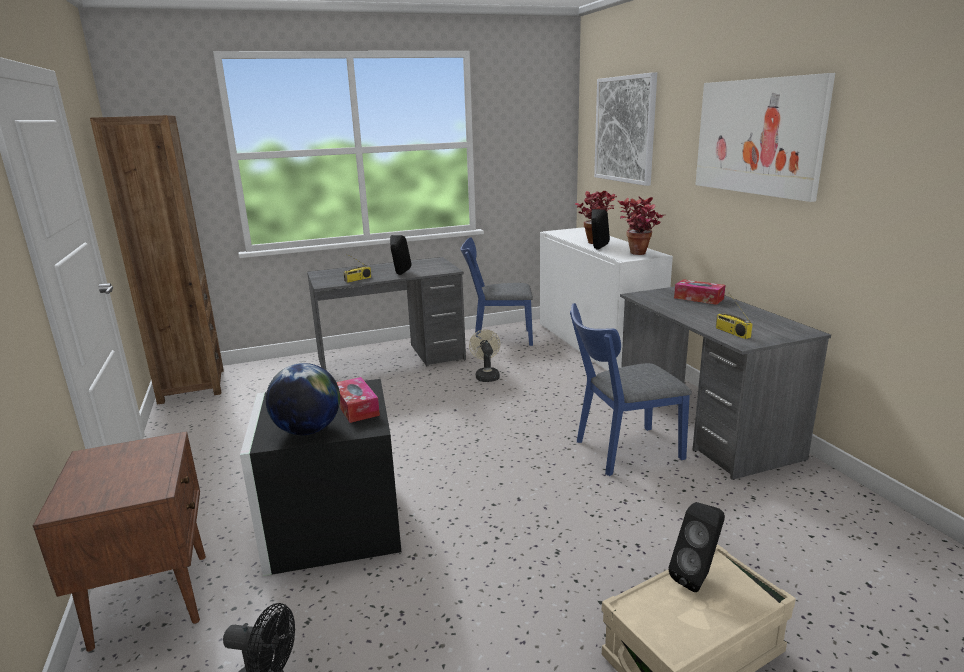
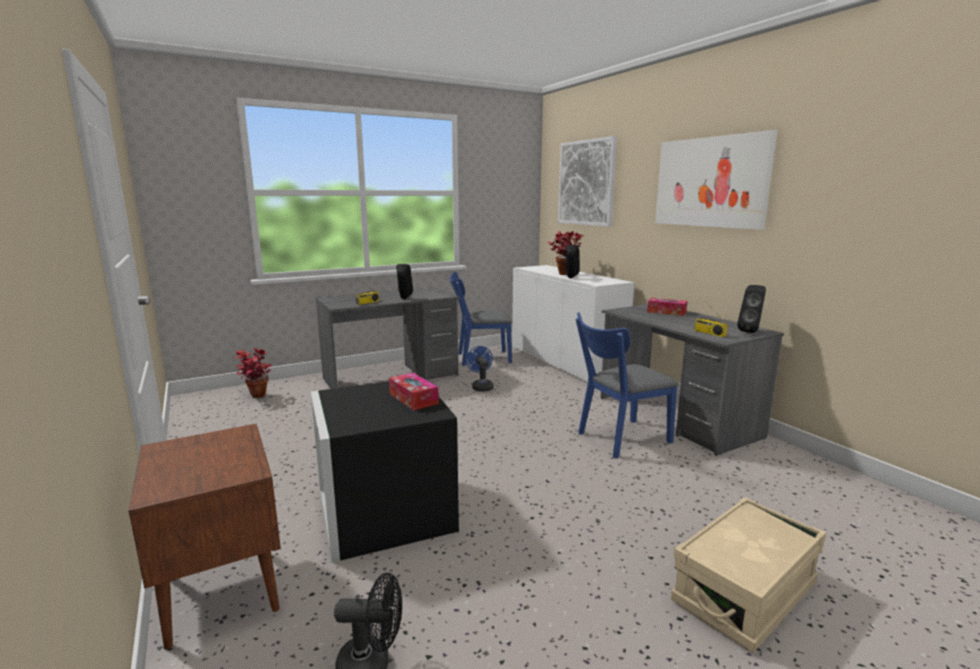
camera: 10 degrees left, 5 degrees down
(192, 386) = (204, 404): brown bookcase -> none
(308, 430) = (377, 418): globe -> none
(486, 376) = (481, 387): beige fan -> blue fan
(638, 255) = (606, 281): potted plant -> potted plant (256, 398)
(697, 578) = (741, 524): black speaker -> black speaker (750, 331)

